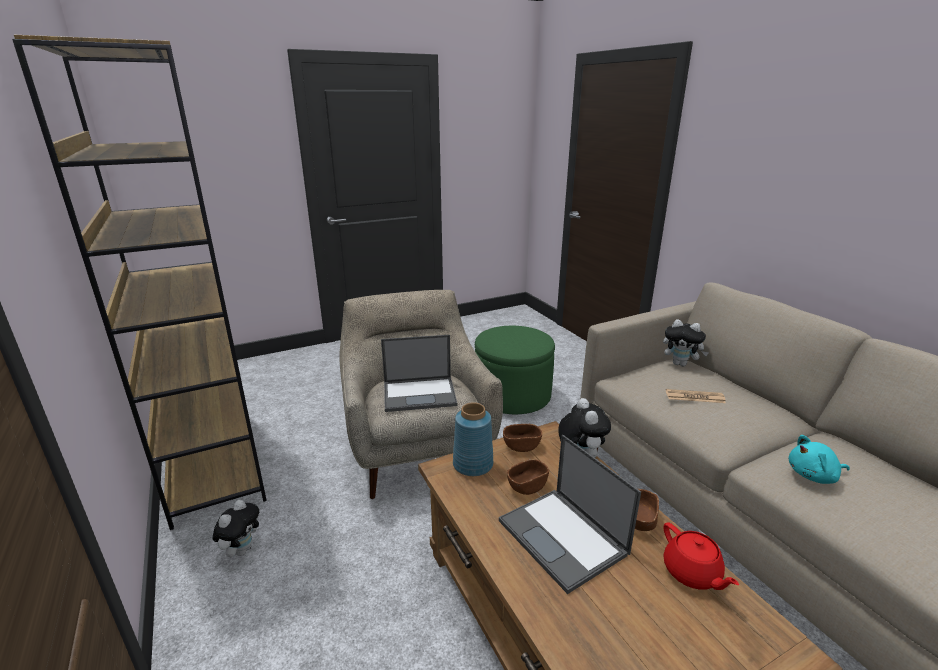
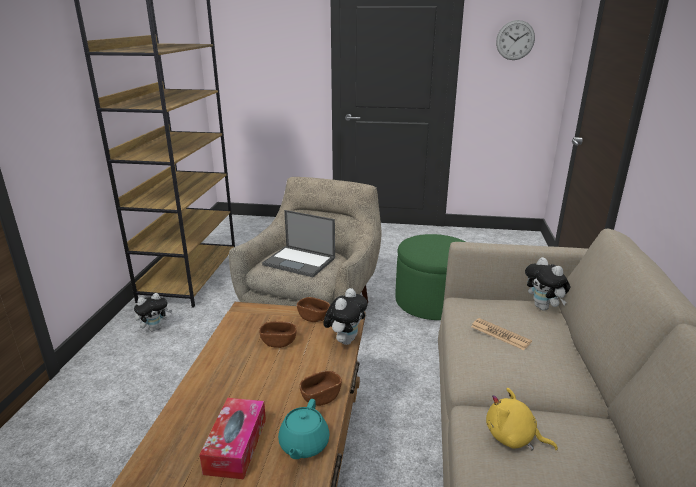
camera: 35 degrees right, 0 degrees up
(472, 464) = (264, 315): blue vase -> none
(487, 124) = (515, 40): none -> wall clock
(563, 538) = (254, 381): laptop -> none
(645, 613) = (236, 445): none -> tissue box
(692, 573) = (303, 445): red teapot -> turquoise teapot
(813, 475) = (513, 438): turquoise plush toy -> yellow plush toy

